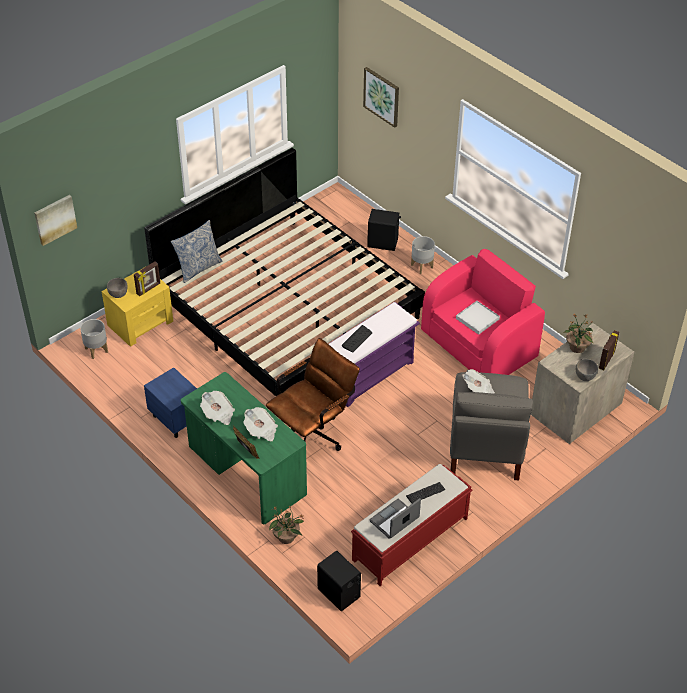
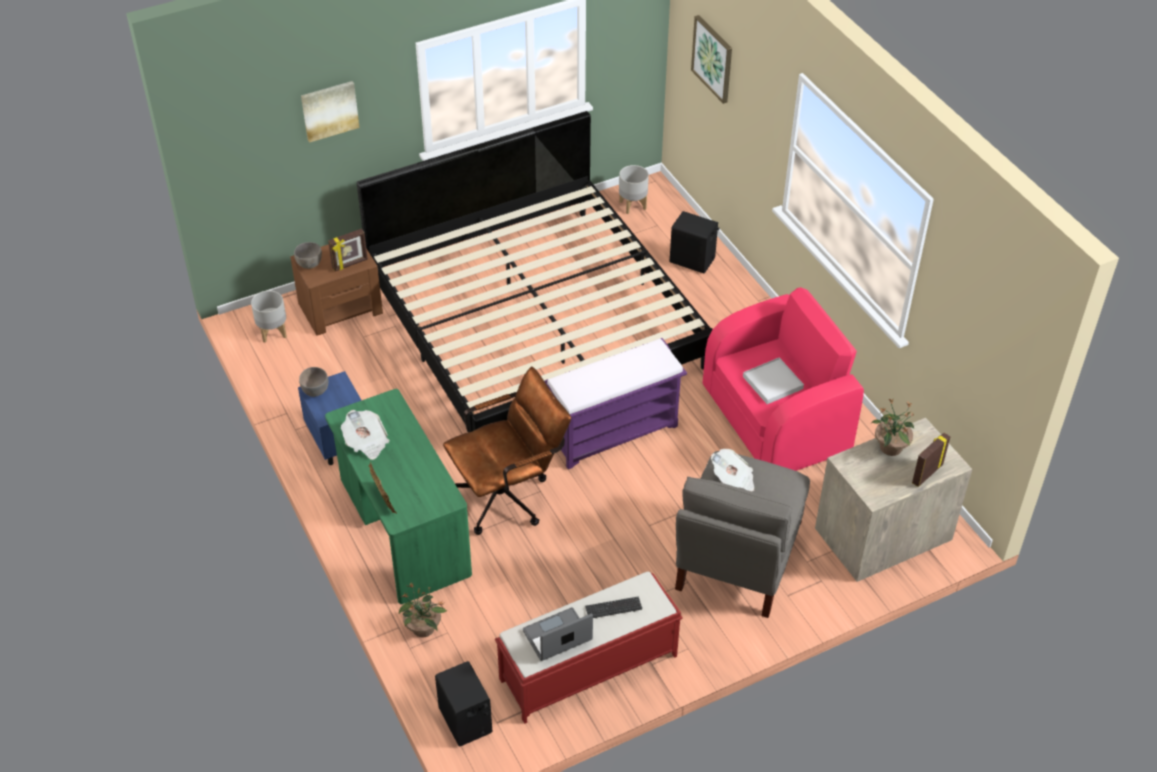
camera: 15 degrees right, 0 degrees up
(55, 219) = (228, 149): picture -> picture (329, 110)
(141, 323) = (341, 308): yellow nightstand -> brown nightstand
(198, 268) = (428, 249): pillow -> none
(261, 430) = (413, 476): newspaper -> none
(357, 339) = (591, 379): keyboard -> none
(422, 266) = (734, 300): grey planter -> grey planter (633, 205)
(585, 376) = (887, 490): grey bowl -> grey bowl (315, 391)

